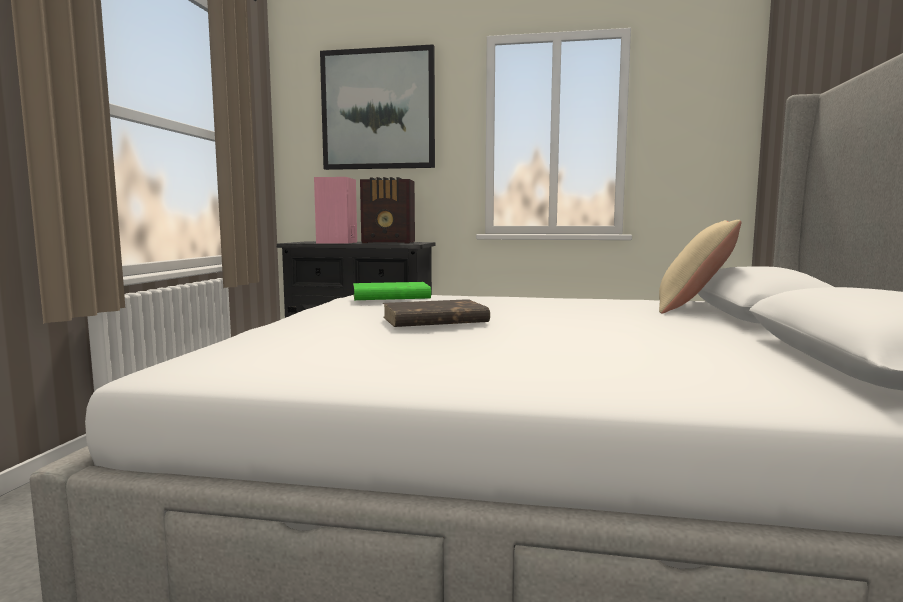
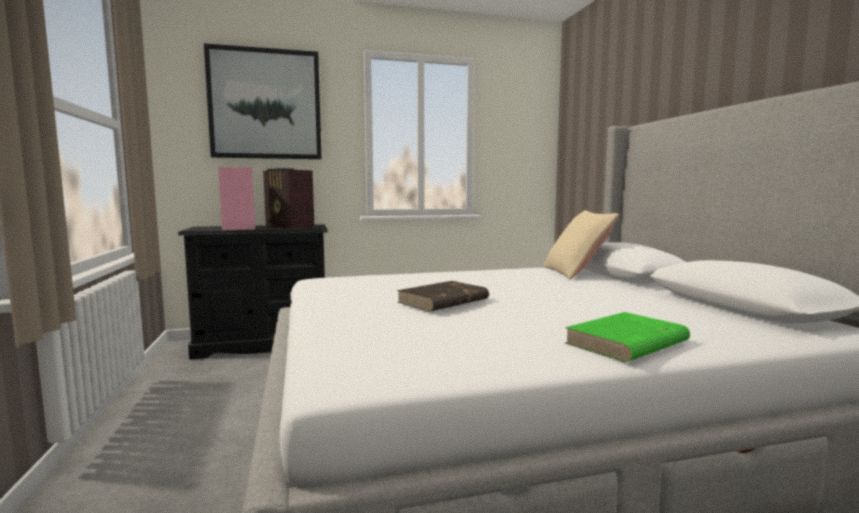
camera: 25 degrees left, 0 degrees up
(389, 242) = (289, 226): radio -> radio turned 60 degrees clockwise
(390, 296) = (357, 280): green book -> green book (626, 343)

